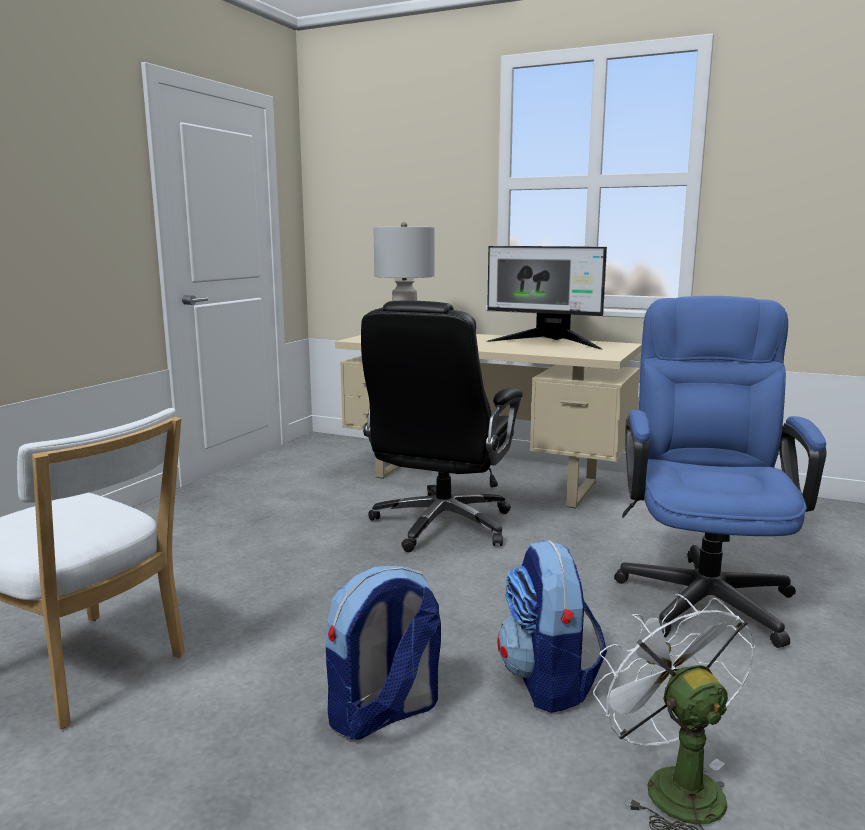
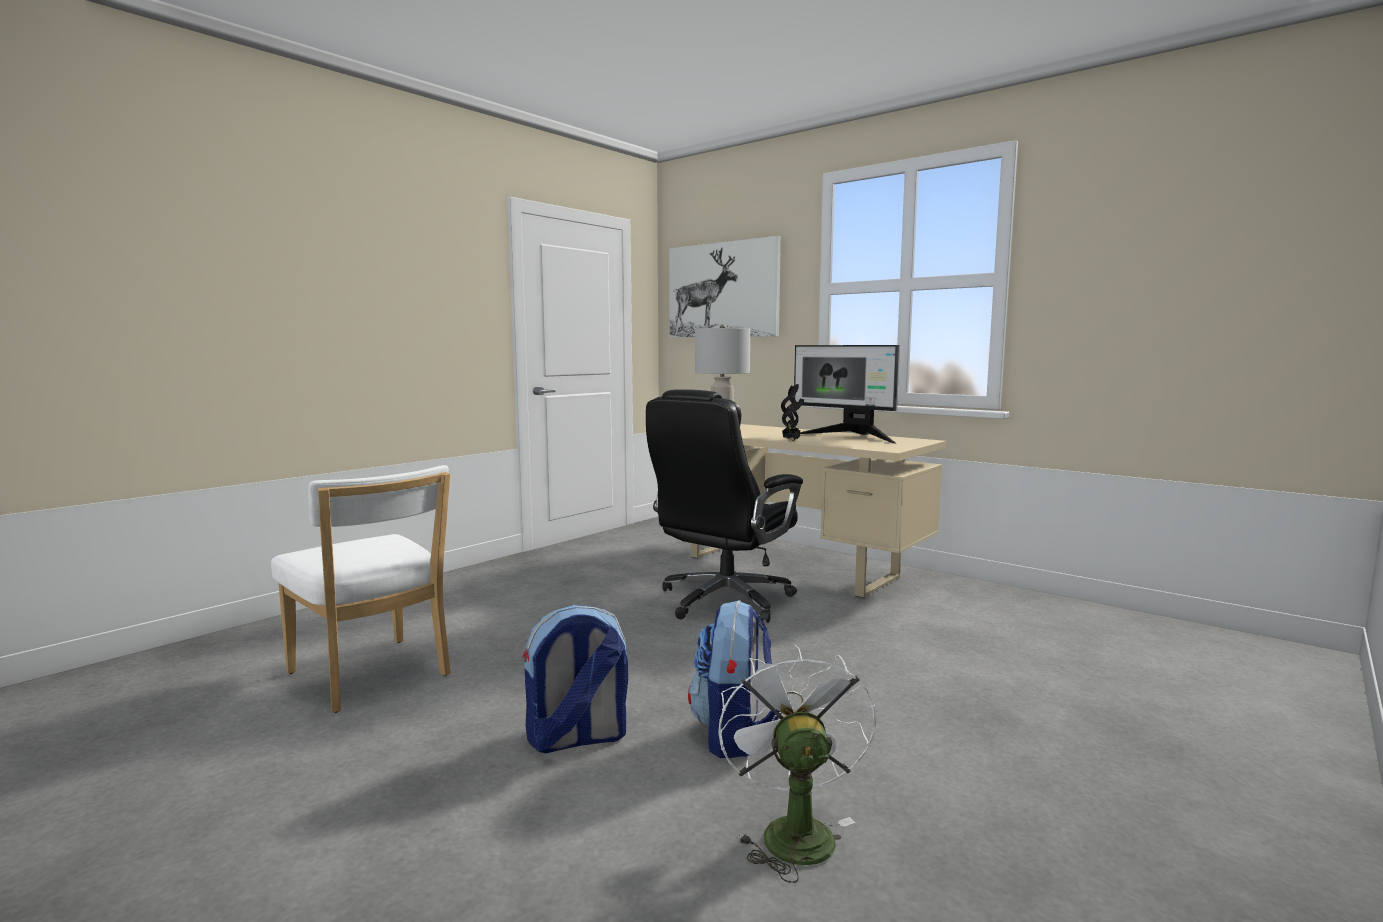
camera: 15 degrees right, 5 degrees down
(383, 182) = (722, 290): none -> picture
(496, 350) = (791, 440): none -> potted plant
(703, 591) = (942, 681): blue office chair -> none

